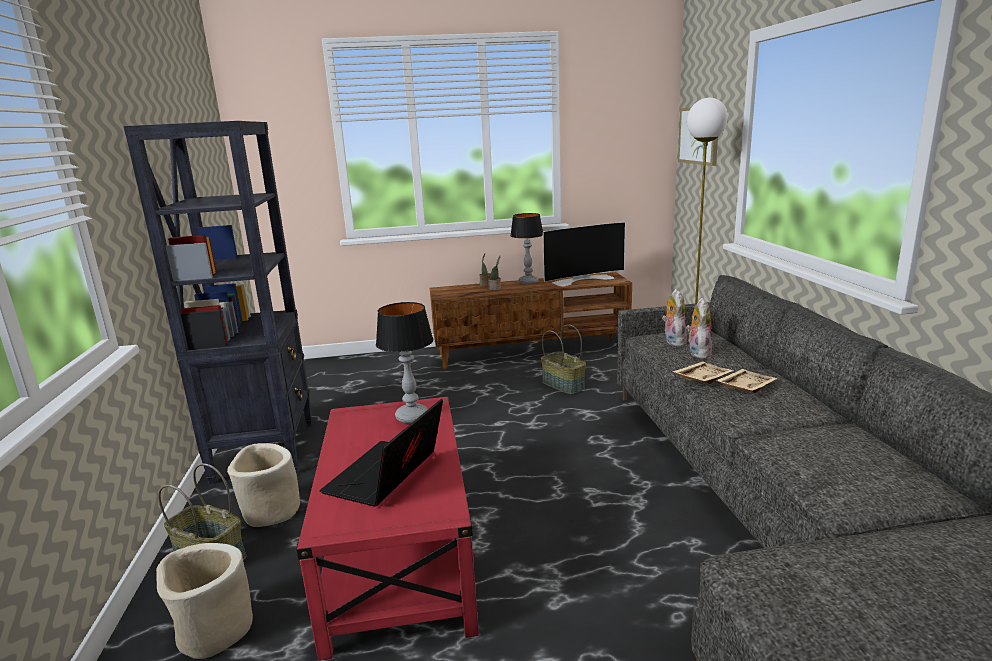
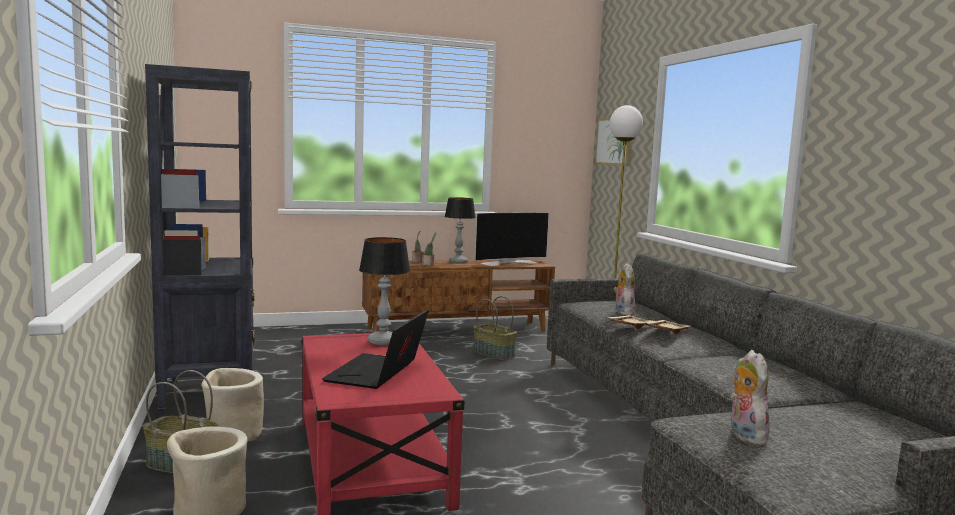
camera: 10 degrees left, 10 degrees down
(673, 341) = (600, 305): plush toy -> plush toy (744, 435)

